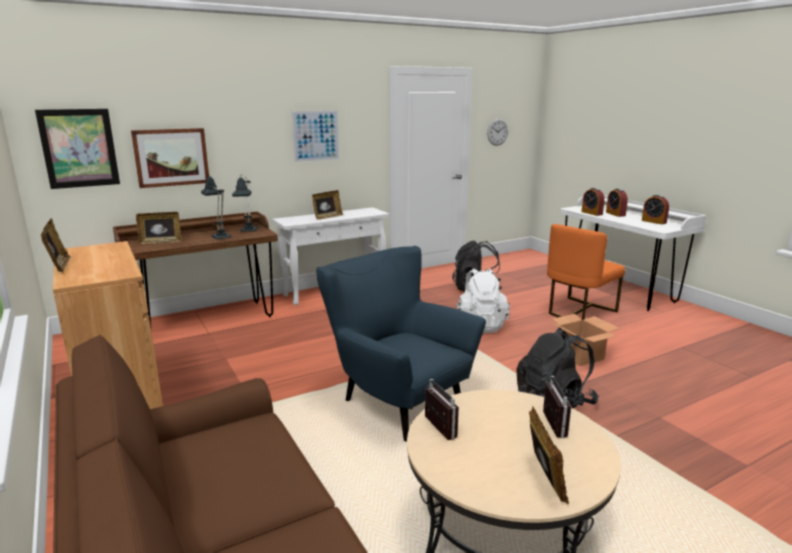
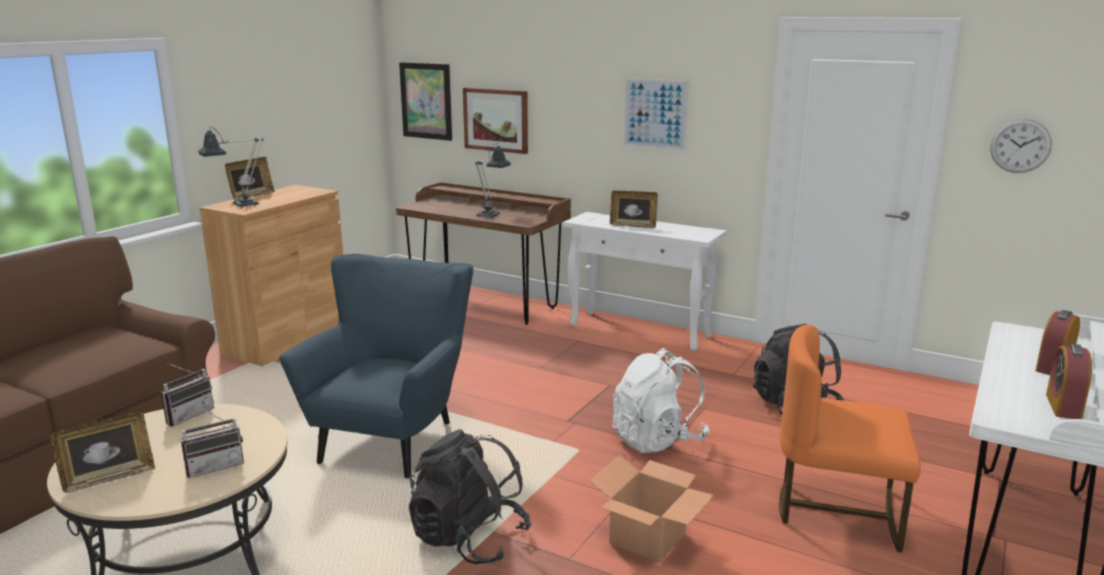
camera: 60 degrees right, 0 degrees up
(161, 242) = (445, 206): picture frame -> none
(248, 231) = (524, 217): table lamp -> table lamp (239, 205)
(592, 213) = (1010, 347): alarm clock -> none

